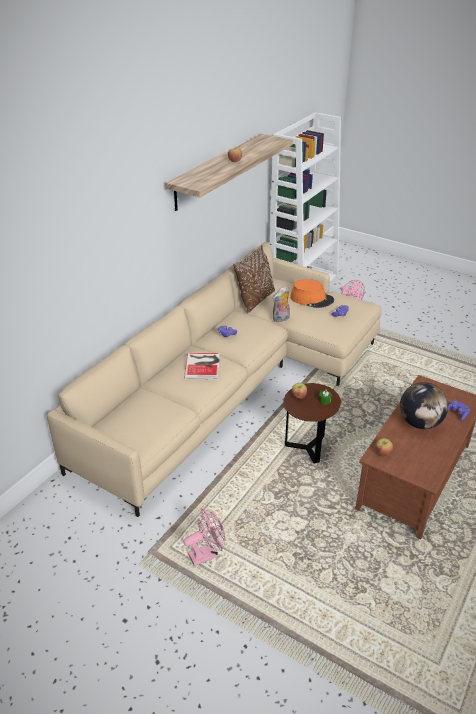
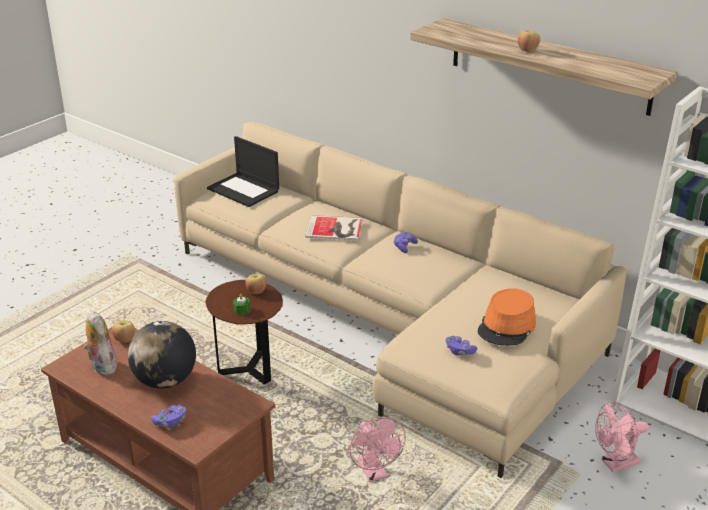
camera: 95 degrees right, 5 degrees down
(133, 422) = (244, 190): none -> laptop
(207, 554) = (121, 290): pink fan -> pink fan (375, 473)
(255, 300) = (505, 278): brown pillow -> none
(281, 319) = (450, 297): plush toy -> plush toy (101, 366)

